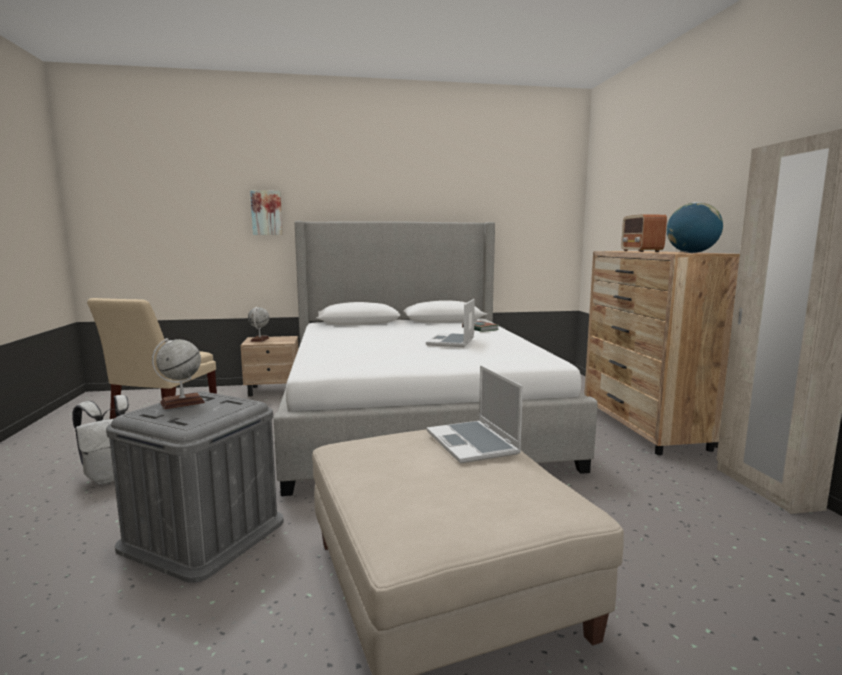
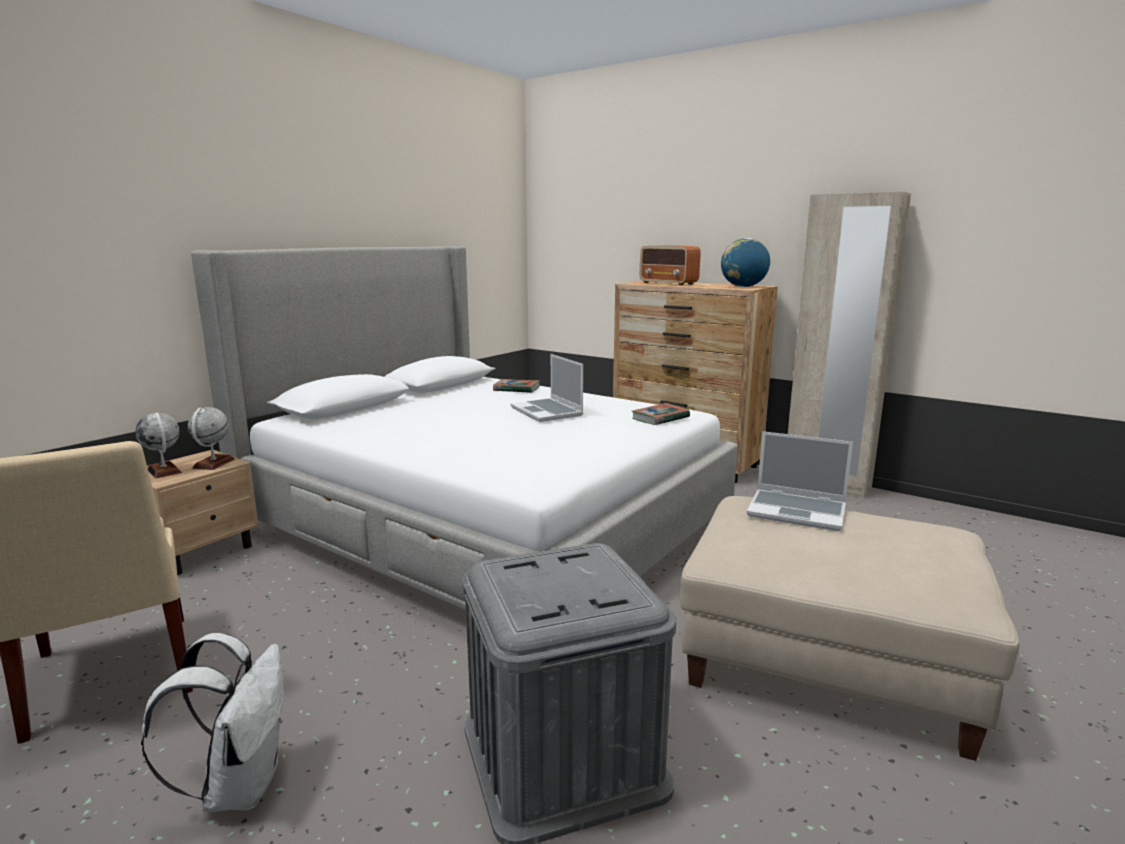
camera: 45 degrees left, 5 degrees up
(182, 402) = (525, 582): globe -> globe (214, 463)
(267, 213) = (126, 234): picture -> none
(512, 358) = (660, 418): none -> book

